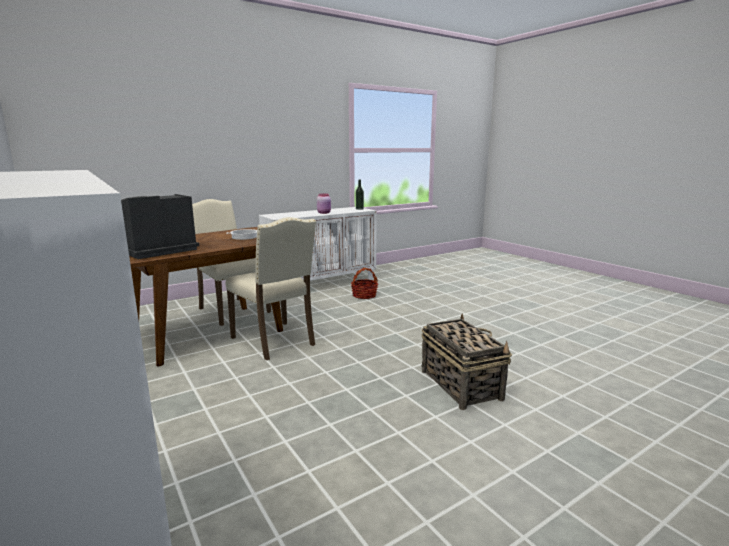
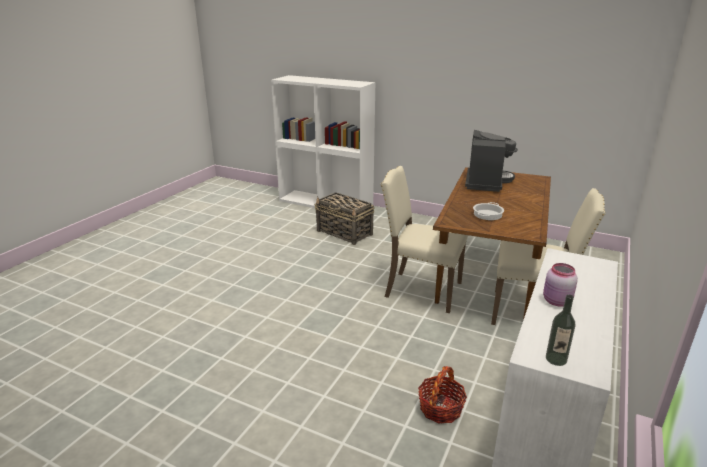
camera: 150 degrees right, 10 degrees up
(460, 384) = (242, 296): basket -> basket (345, 233)

